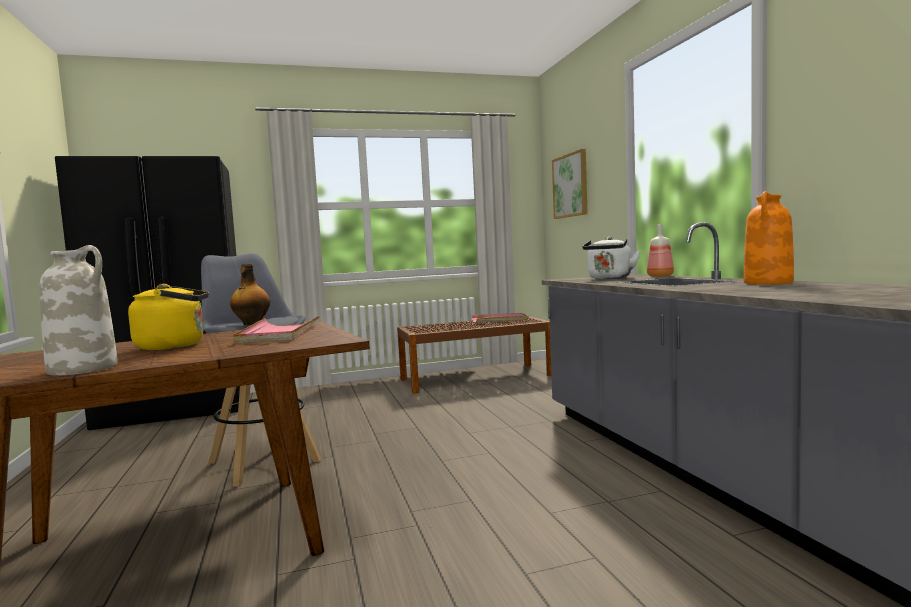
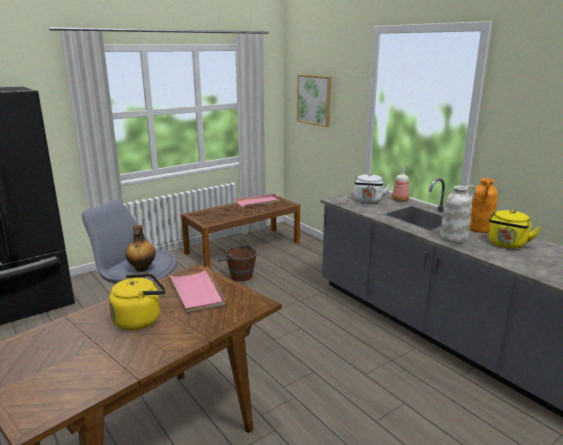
camera: 20 degrees left, 15 degrees up
(84, 368) = (126, 366): white vase -> white vase (454, 238)
(447, 400) = (237, 275): none -> brown bucket
(805, 288) = (507, 244): none -> yellow kettle

